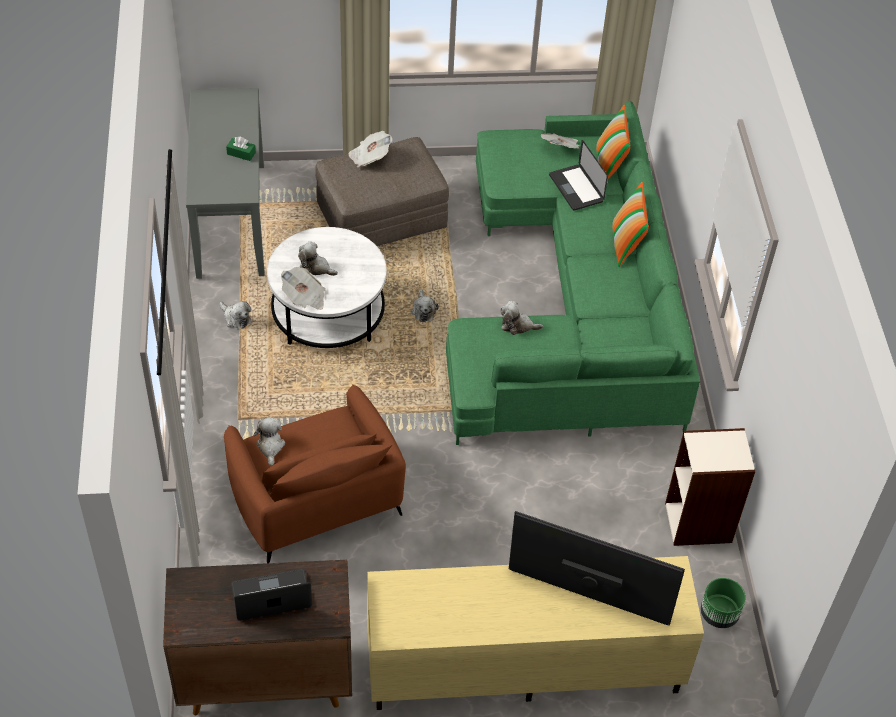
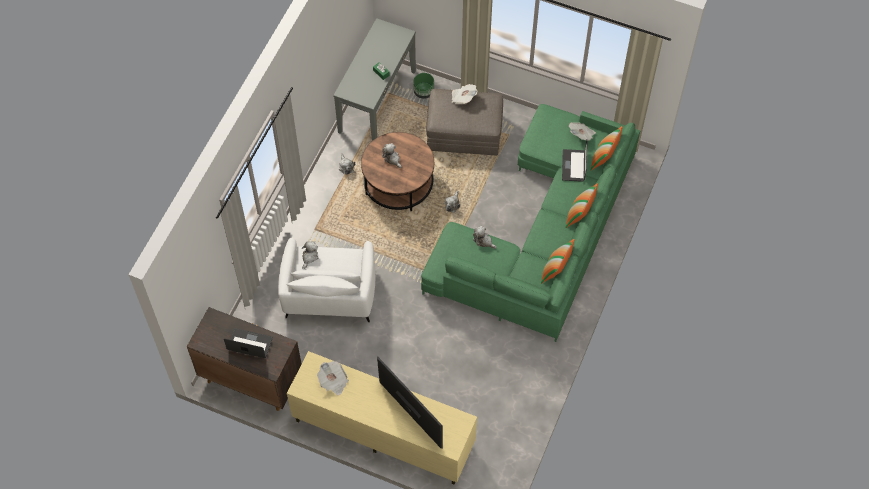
camera: 30 degrees right, 10 degrees up
(304, 297) = (375, 175): newspaper -> newspaper (333, 381)
(315, 500) = (329, 293): brown armchair -> white armchair
(328, 313) = (398, 183): white coffee table -> brown coffee table
(643, 325) = (555, 270): none -> pillow
(699, 523) = (528, 398): bookcase -> none
(718, 614) = (504, 453): green planter -> green planter (423, 92)

